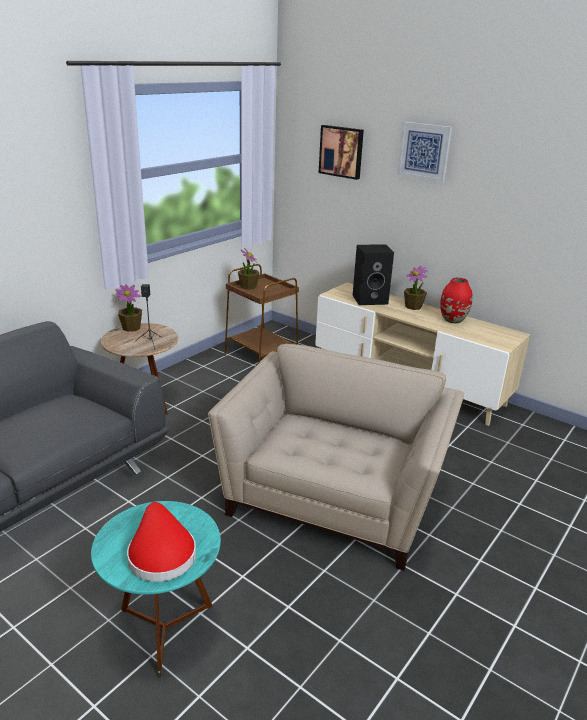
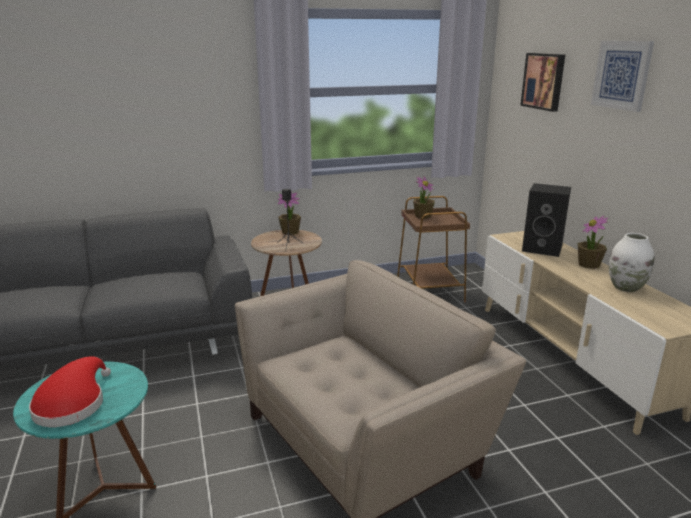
camera: 35 degrees right, 5 degrees down
(453, 320) = (626, 287): red vase -> white vase

